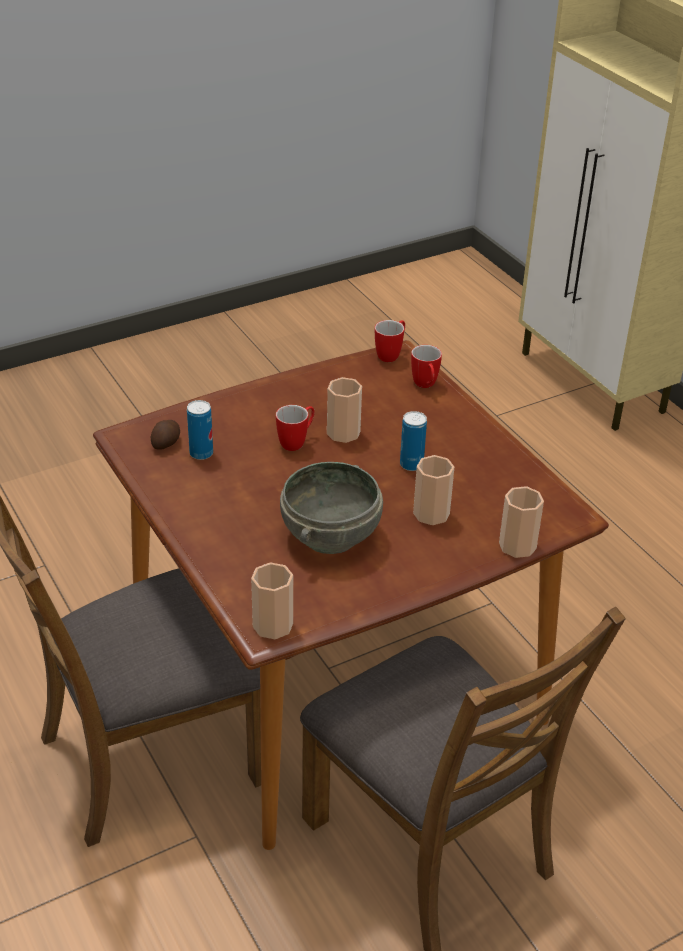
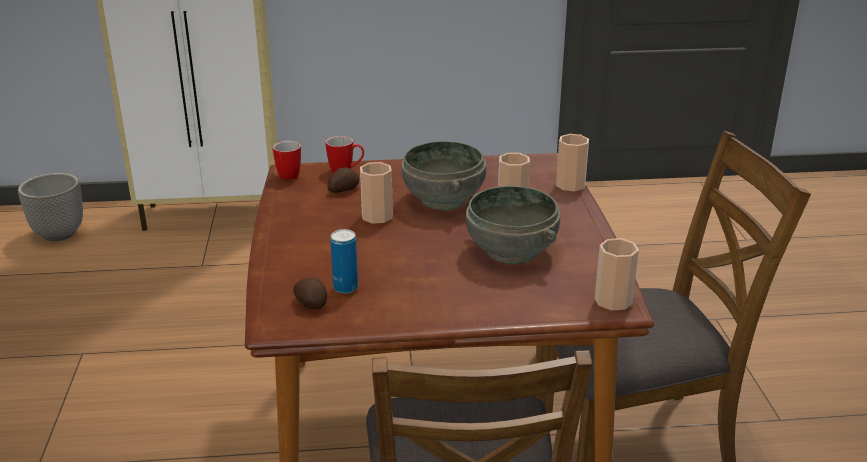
camera: 65 degrees left, 10 degrees down
(297, 442) = (371, 239): mug -> none
(384, 396) = (343, 189): none -> potato
(411, 464) = (445, 199): can -> grey bowl
(472, 311) = (59, 234): none -> planter

